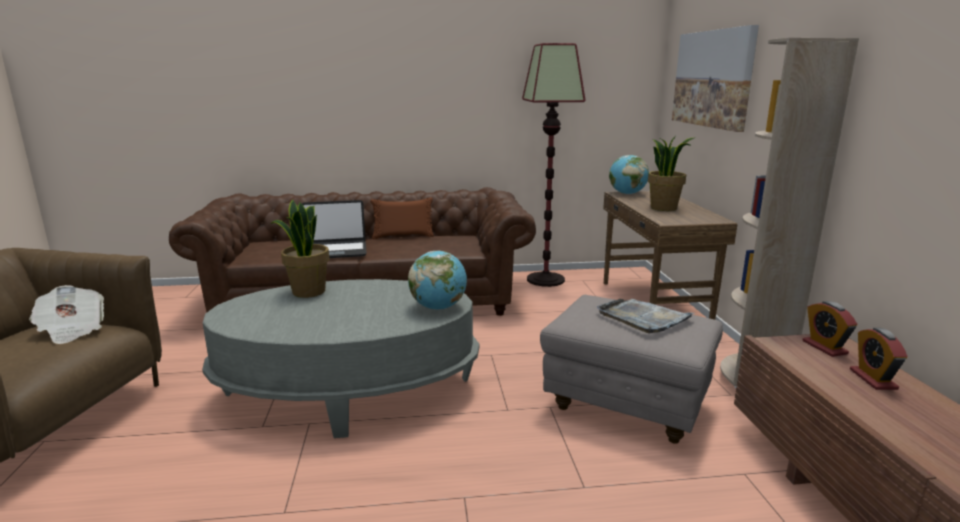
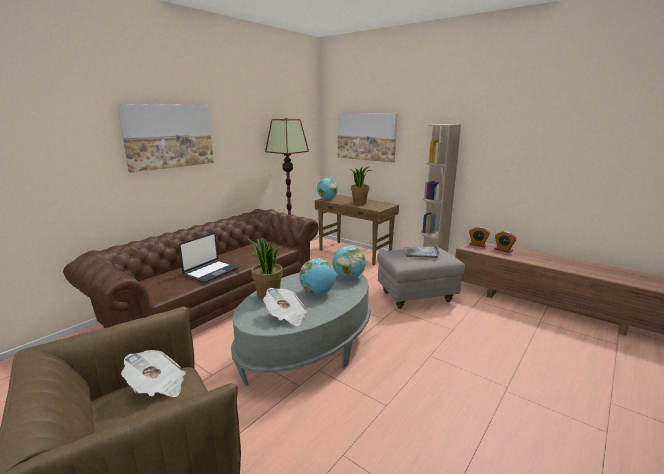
camera: 45 degrees left, 0 degrees up
(266, 319) = (286, 316): none -> newspaper
(357, 309) = (317, 293): none -> globe
(360, 66) = (169, 136): none -> picture
(403, 236) = (228, 251): brown pillow -> none

